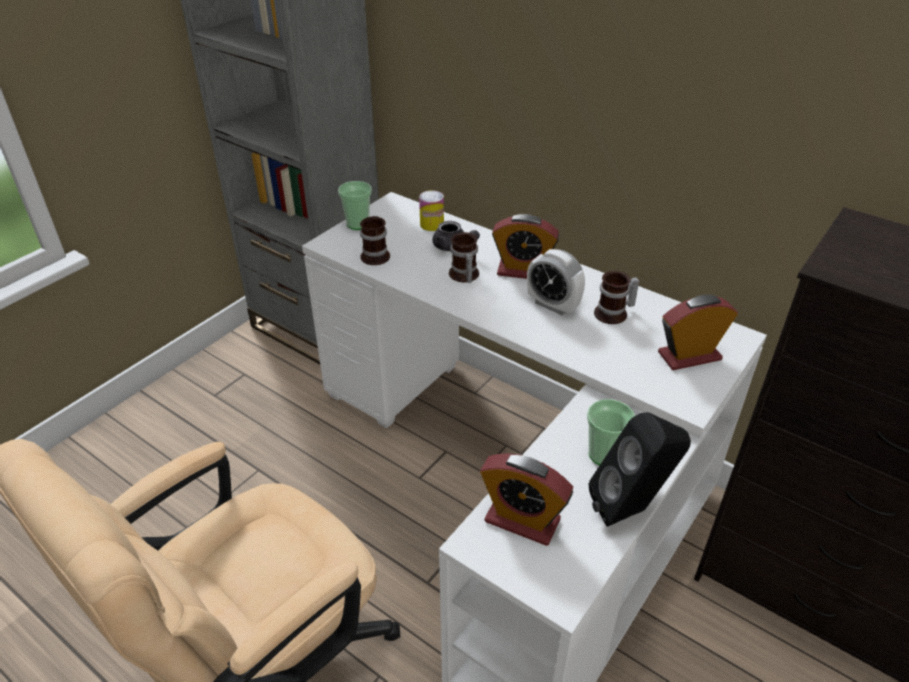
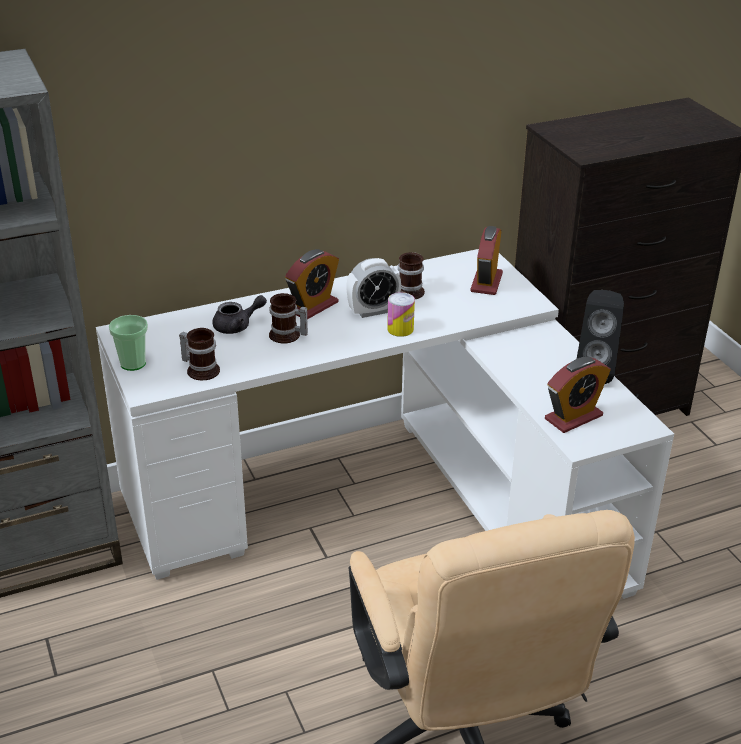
camera: 60 degrees left, 5 degrees down
(432, 224) = (187, 324): can -> can (400, 329)
(604, 454) = (540, 361): cup -> none

